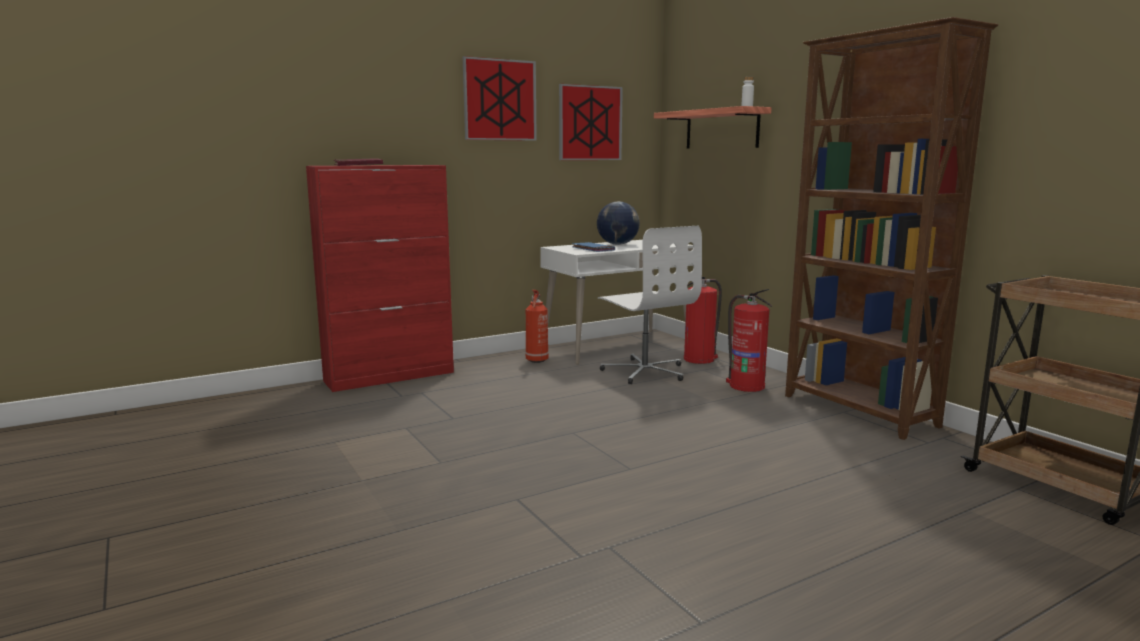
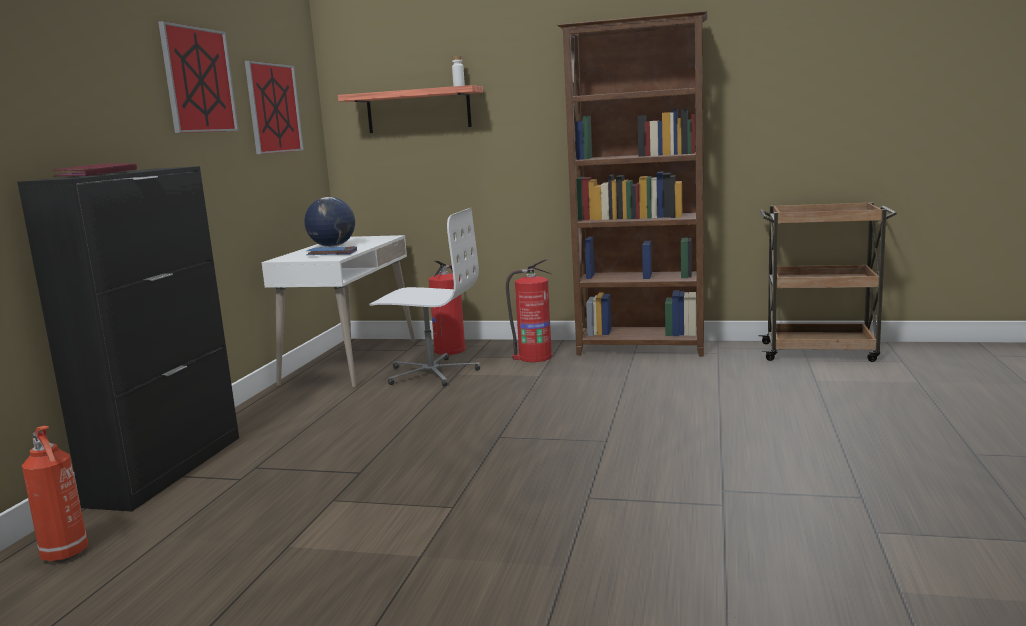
camera: 45 degrees left, 0 degrees up
(390, 376) = (168, 469): red cabinet -> black cabinet
(537, 361) = (304, 398): fire extinguisher -> fire extinguisher (66, 555)

